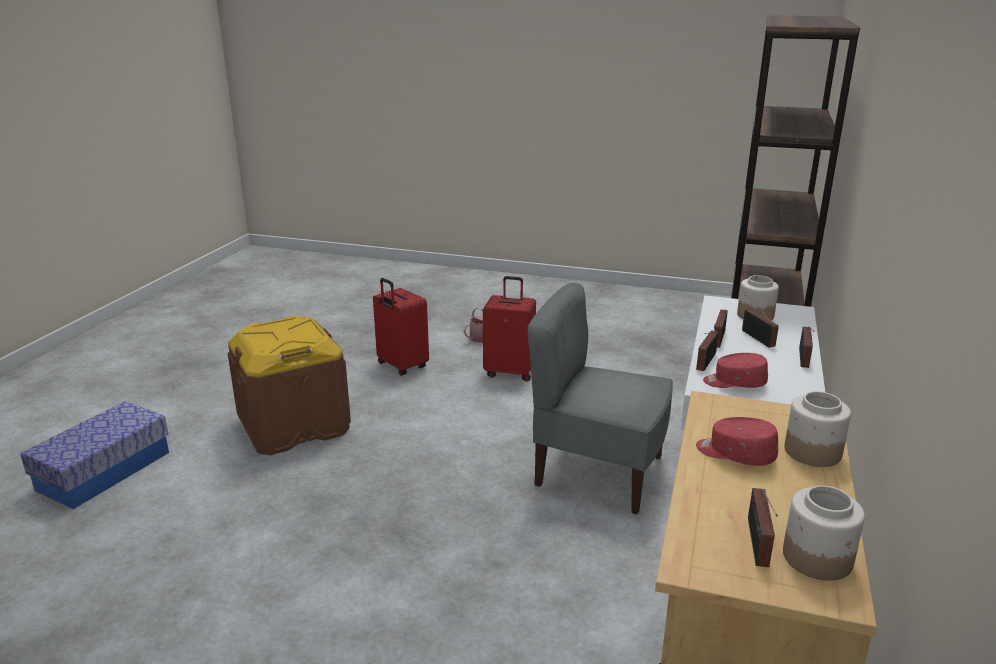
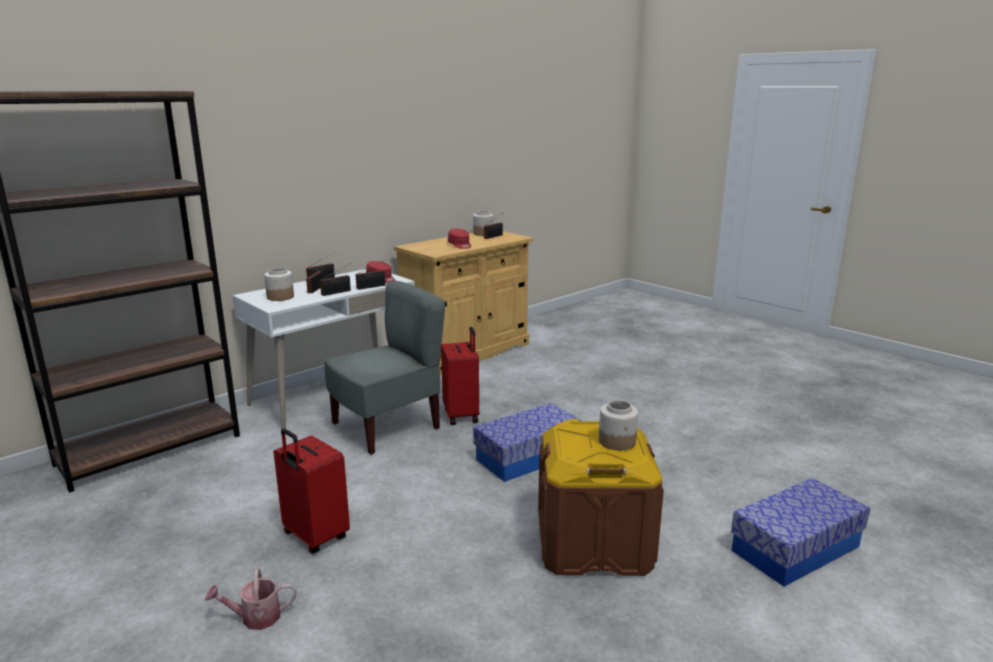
camera: 150 degrees left, 5 degrees down
(401, 366) = (419, 595): red suitcase -> red suitcase (462, 415)
(401, 486) = (528, 457): none -> storage box
(597, 473) = (387, 427): grey chair -> grey chair turned 90 degrees counterclockwise
(811, 452) = (433, 242): jar -> jar (617, 441)

